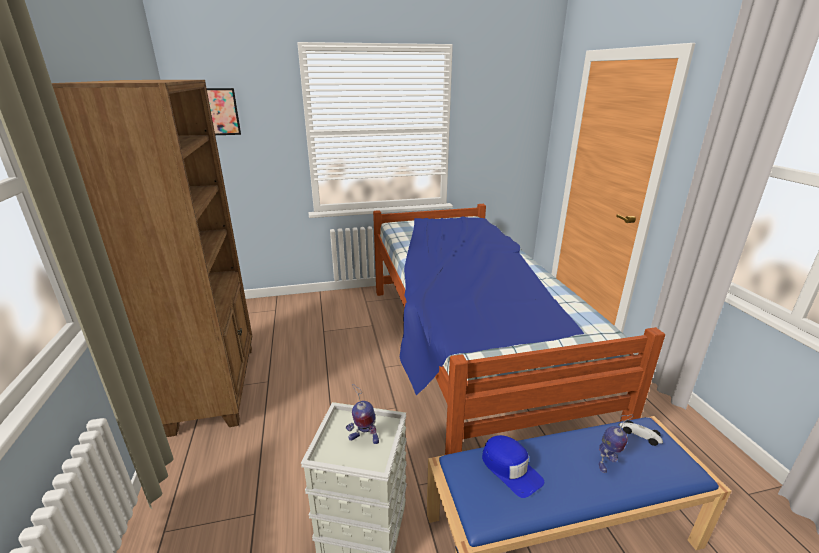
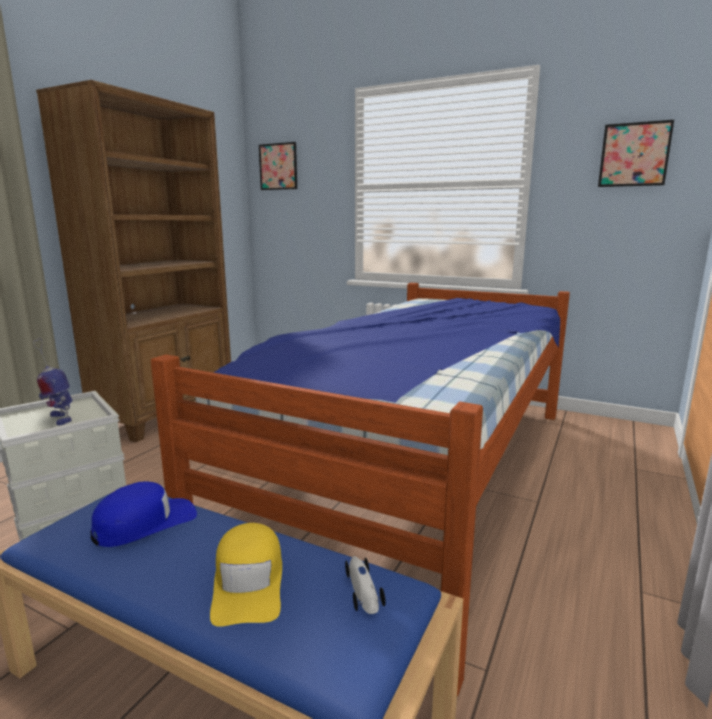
camera: 40 degrees right, 10 degrees down
(510, 112) = (634, 154): none -> picture
(510, 469) = (145, 523): blue cap -> blue cap turned 135 degrees counterclockwise
(607, 463) = (249, 583): toy robot -> yellow cap

